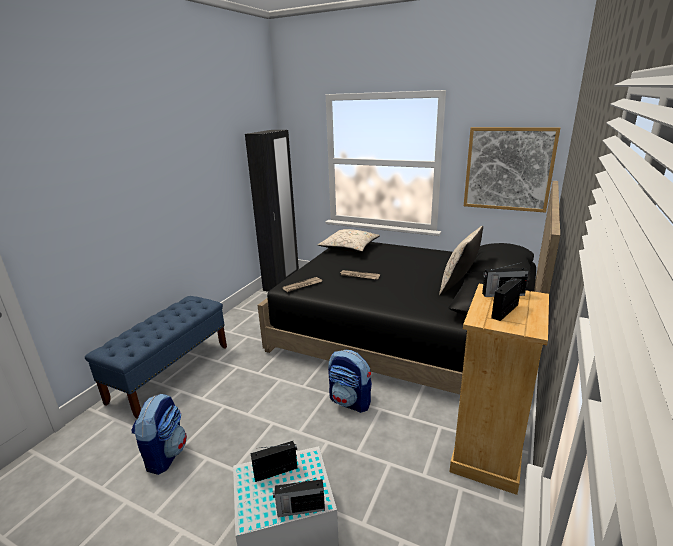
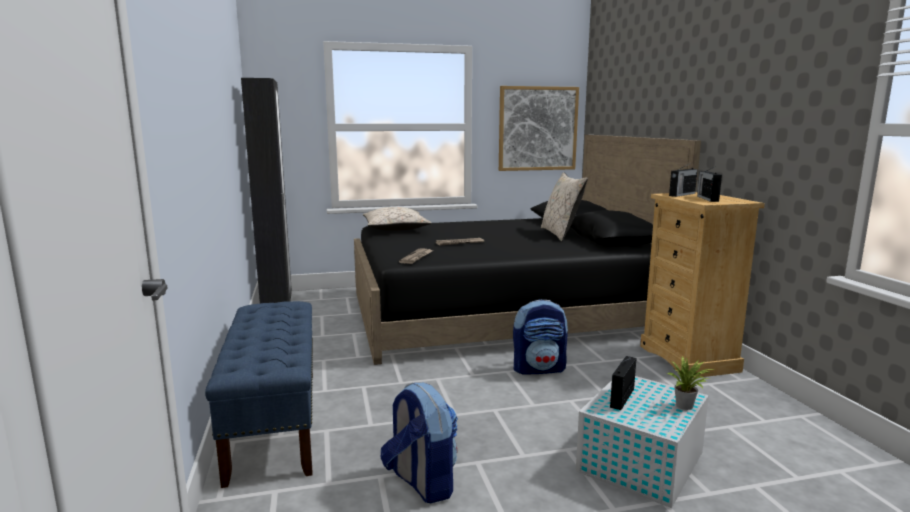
camera: 40 degrees left, 10 degrees down
(300, 509) = (686, 406): radio -> potted plant

